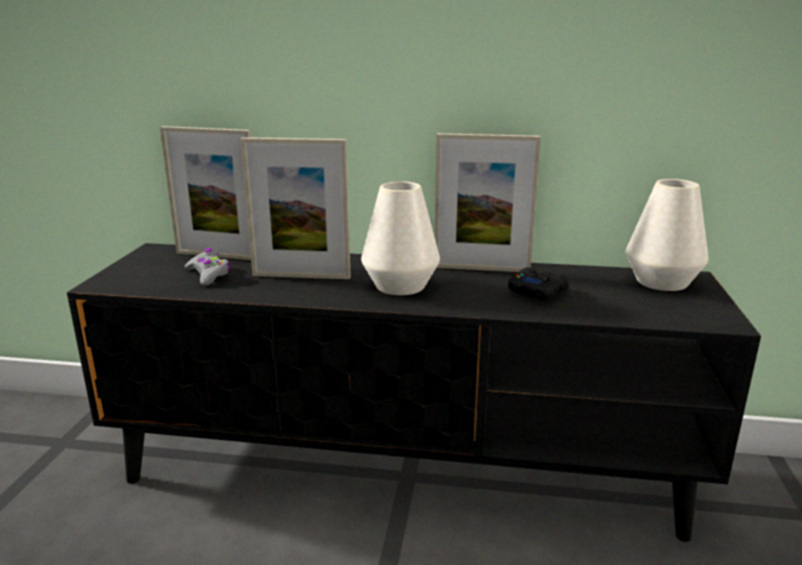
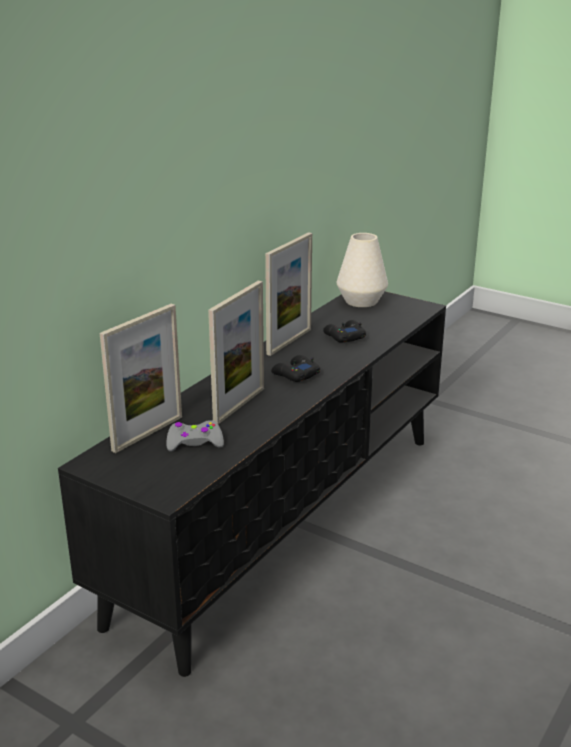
camera: 65 degrees left, 5 degrees up
(400, 286) = (295, 374): white vase -> black game controller

